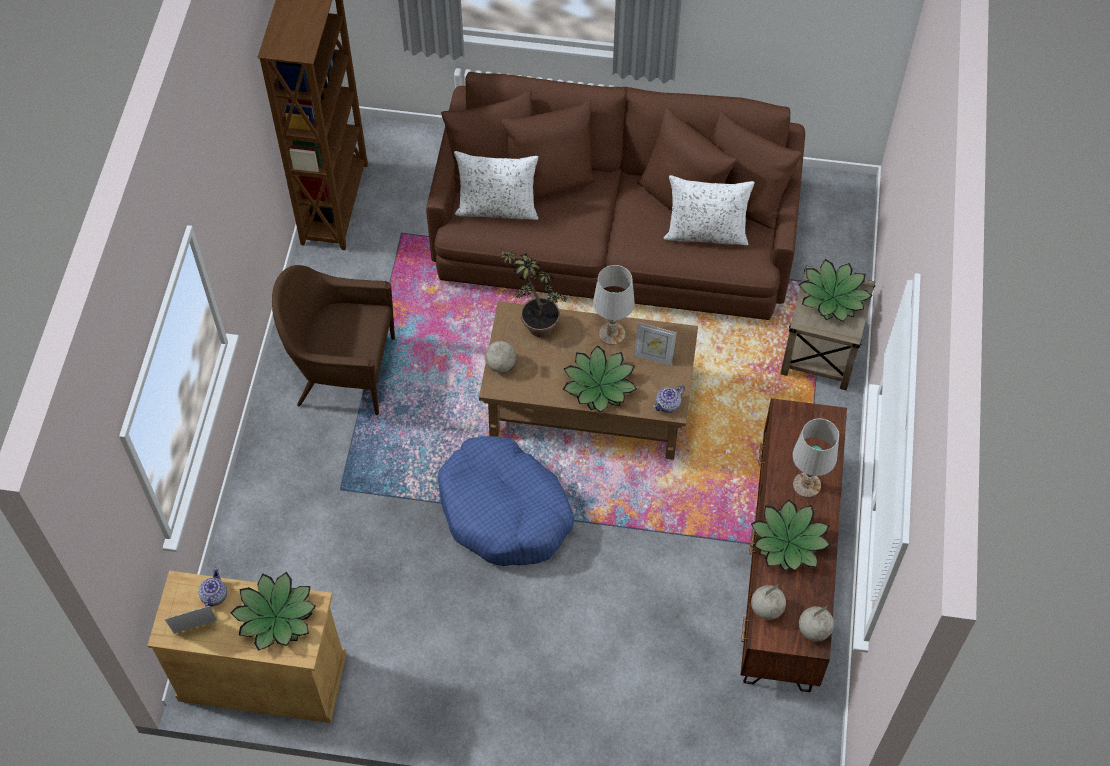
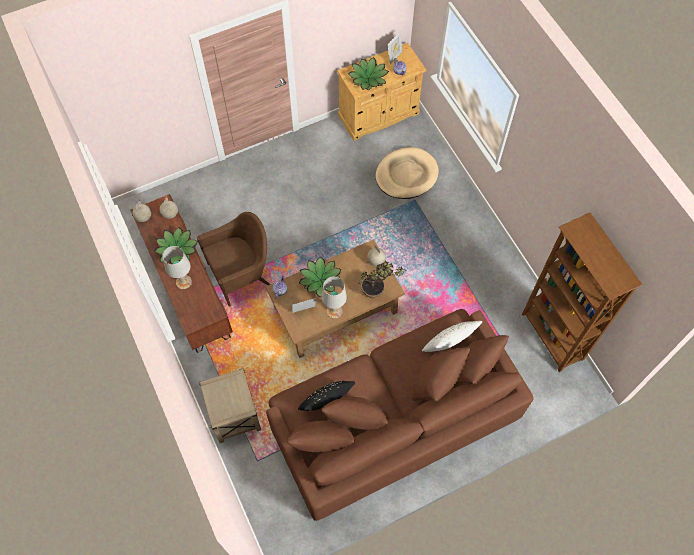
camera: 145 degrees right, 5 degrees up
(316, 537) = (406, 175): none -> beige dog bed
(343, 371) = (463, 252): brown armchair -> brown armchair (241, 274)
(504, 511) = (334, 234): blue dog bed -> none
(706, 233) = (326, 403): white pillow -> black pillow
(833, 297) = (229, 402): potted plant -> none

